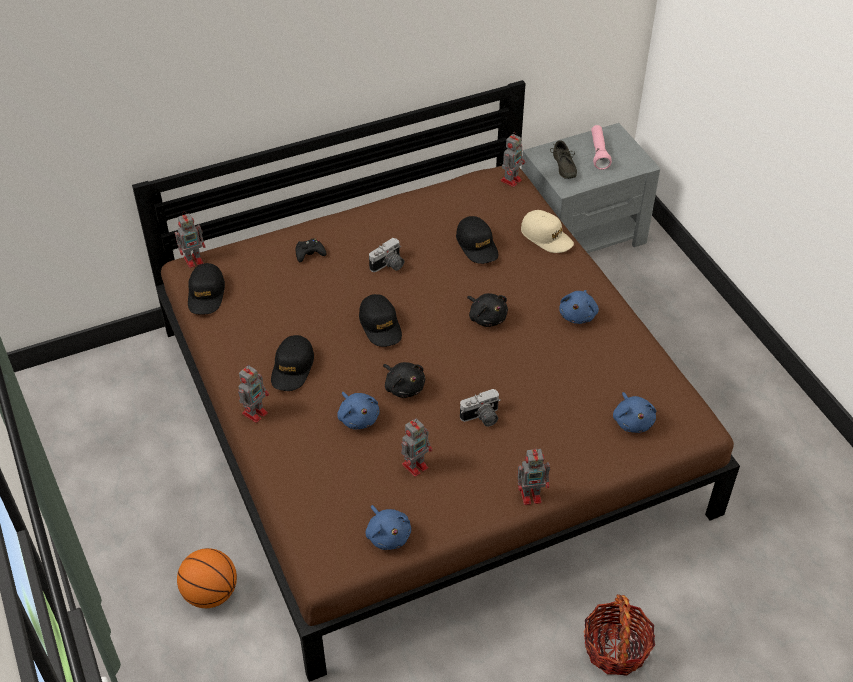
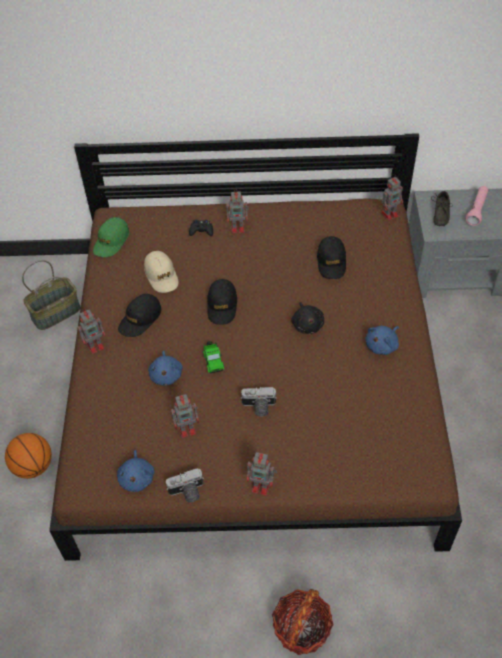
camera: 25 degrees right, 5 degrees up
(140, 411) = (56, 312): none -> basket
(194, 260) = (118, 212): toy robot -> toy robot (238, 227)
(206, 294) = (111, 241): black cap -> green cap
(388, 266) = (255, 258): camera -> camera (187, 492)
(404, 387) = (213, 361): black plush toy -> toy car
(546, 237) = (392, 271): beige cap -> beige cap (161, 275)
(632, 421) = (378, 452): blue plush toy -> none

